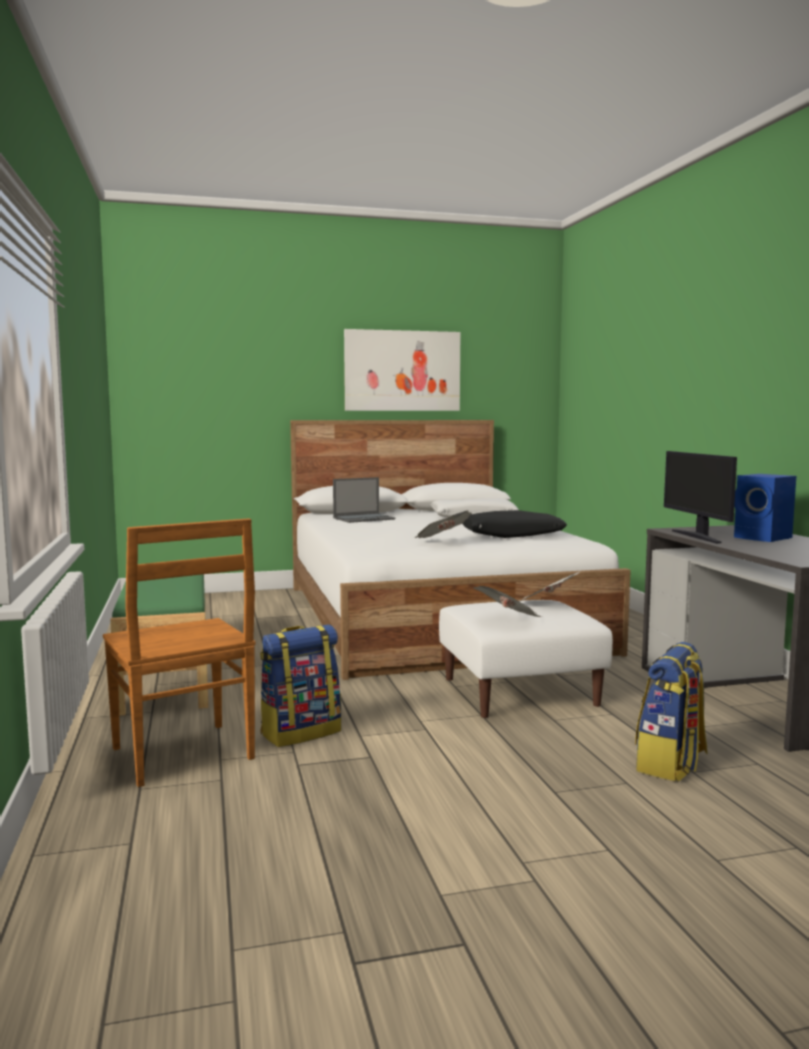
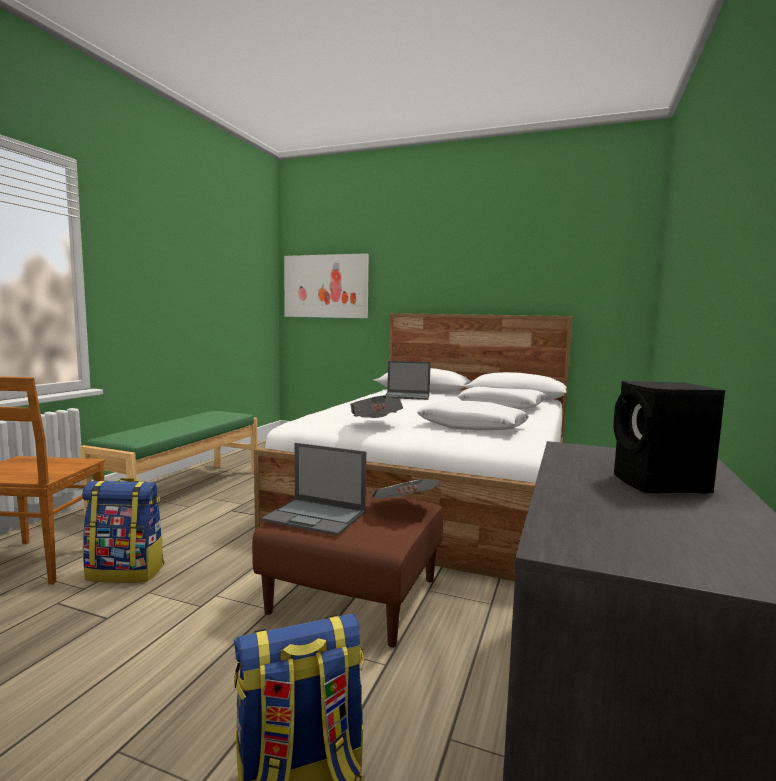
camera: 35 degrees right, 0 degrees up
(402, 371) = (488, 271): picture -> picture (326, 286)
(508, 620) = (316, 516): newspaper -> laptop
(512, 535) = (472, 427): black pillow -> white pillow
(520, 691) = (355, 595): white ottoman -> brown ottoman
(697, 536) = (565, 463): monitor -> none
(764, 538) = (661, 484): blue speaker -> black speaker

